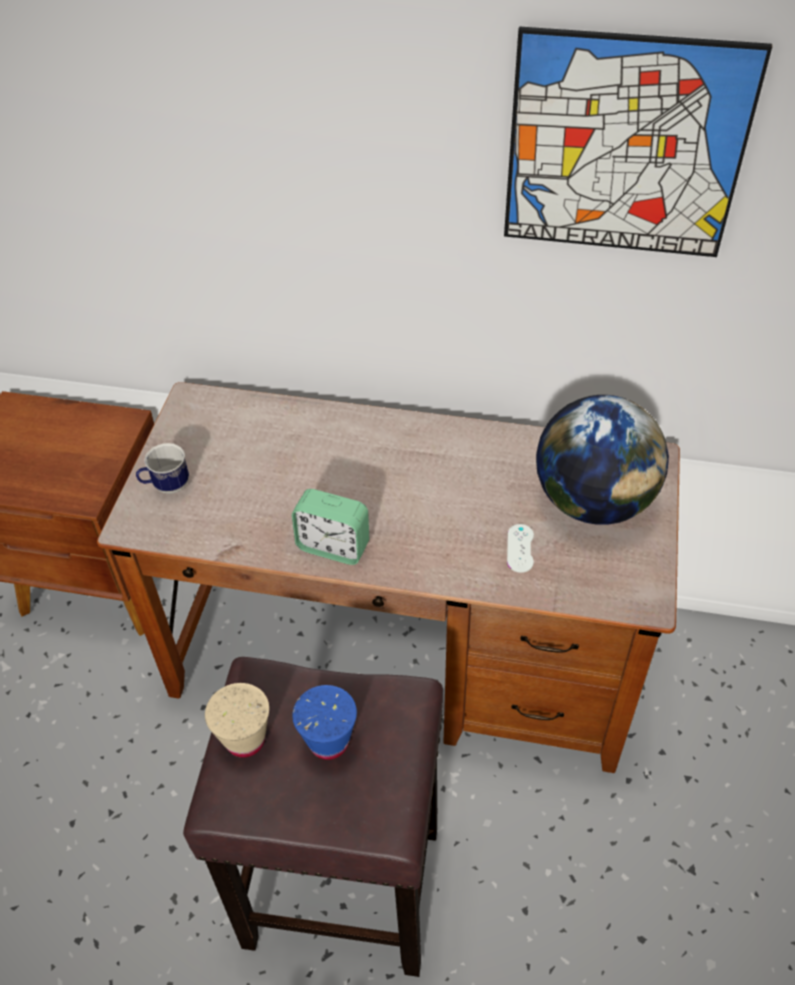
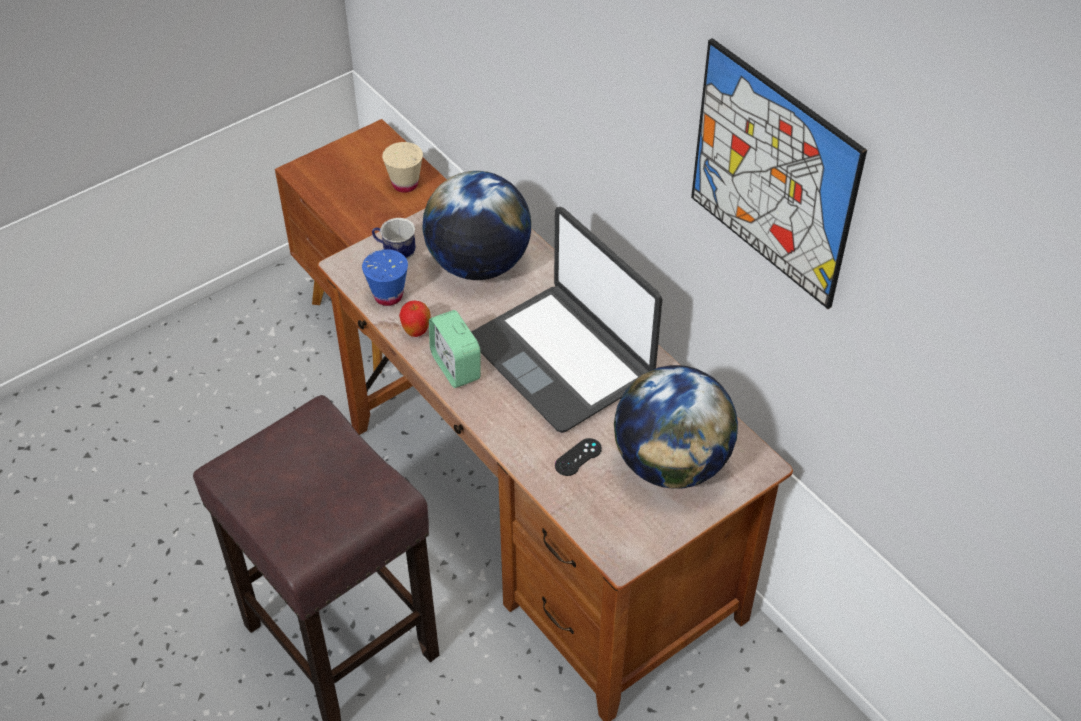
camera: 40 degrees right, 0 degrees up
(245, 740) = (274, 446): beige cup -> beige cup (405, 184)
(254, 448) = (478, 264): none -> globe
(263, 540) = (416, 332): none -> apple
(329, 742) = (319, 484): blue cup -> blue cup (388, 296)
(414, 478) = (562, 358): none -> laptop
(520, 548) = (578, 457): white game controller -> black game controller

